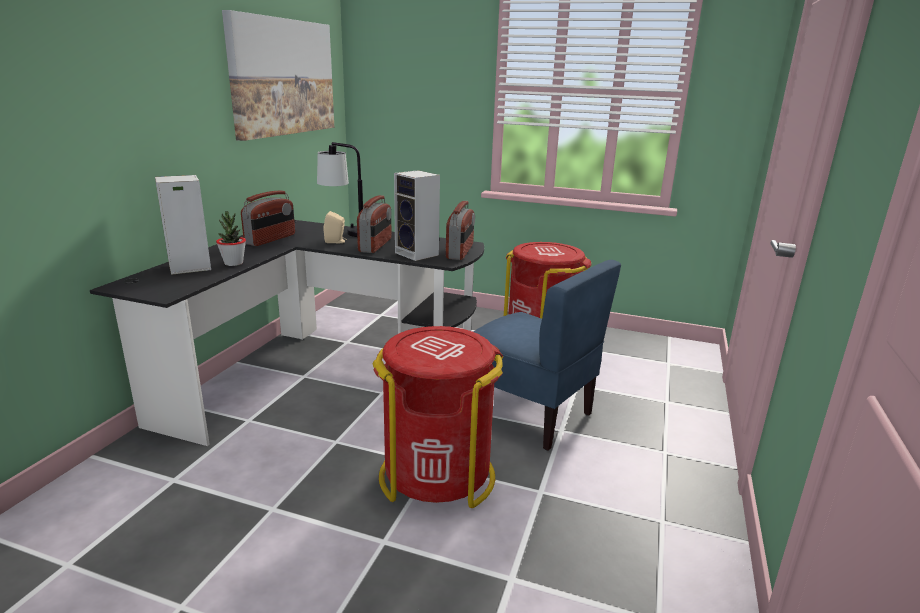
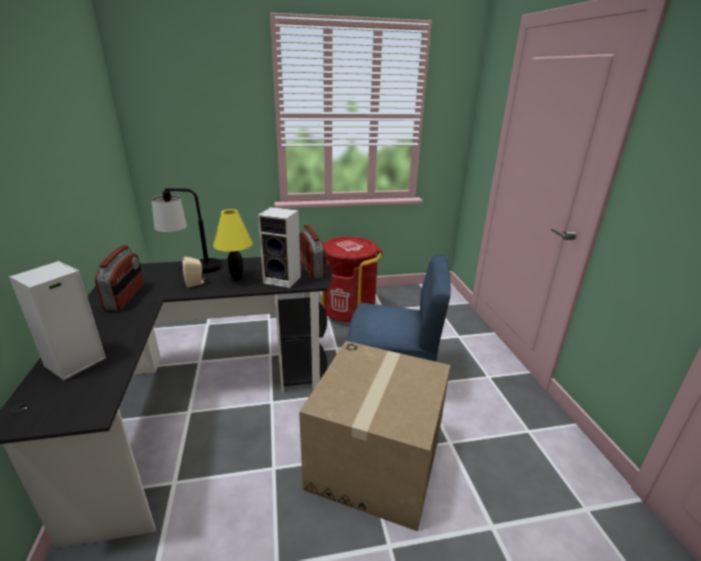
camera: 30 degrees left, 5 degrees up
(233, 263) = (122, 341): potted plant -> none
(282, 77) = (77, 122): picture -> none
(376, 245) = (236, 279): radio -> yellow table lamp
(437, 475) = (375, 462): red trash can -> cardboard box

